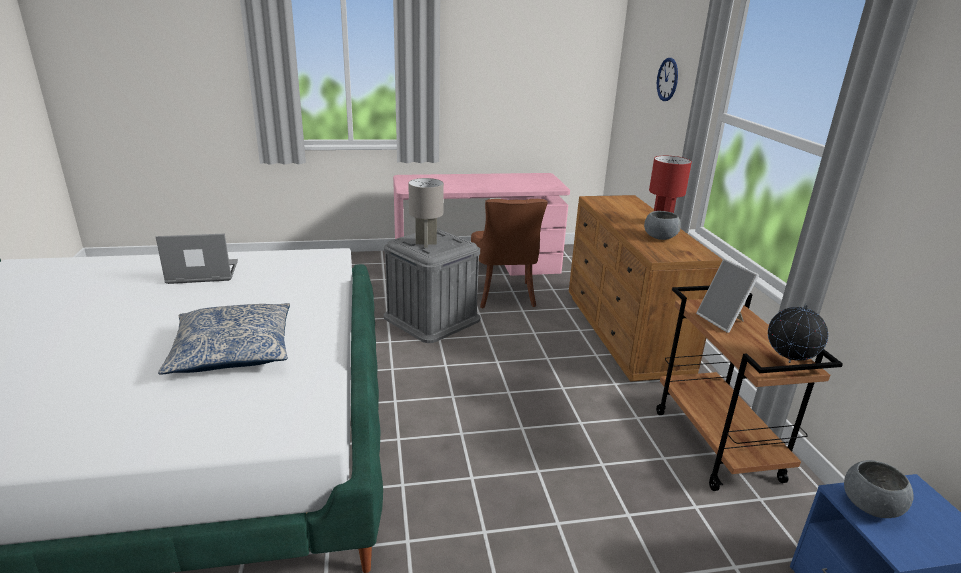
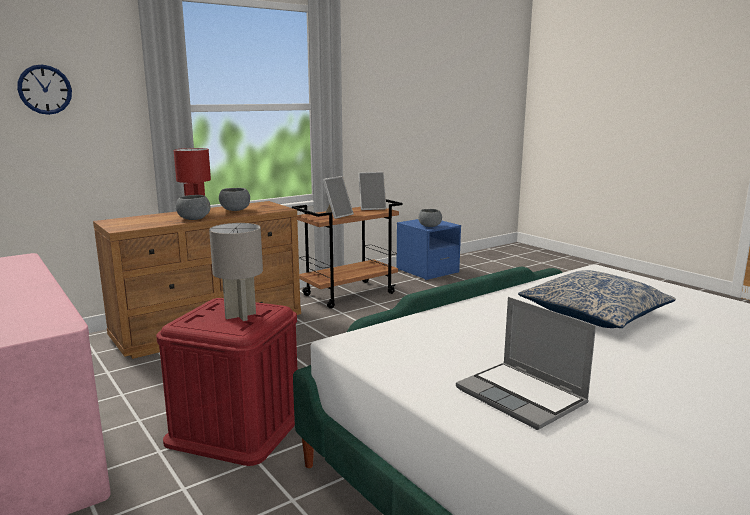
camera: 115 degrees left, 10 degrees down
(432, 318) = (236, 427): grey storage box -> red storage box
(504, 296) = (140, 396): brown chair -> none
(619, 219) = (194, 219): none -> grey bowl
(788, 363) = (372, 208): globe -> picture frame

